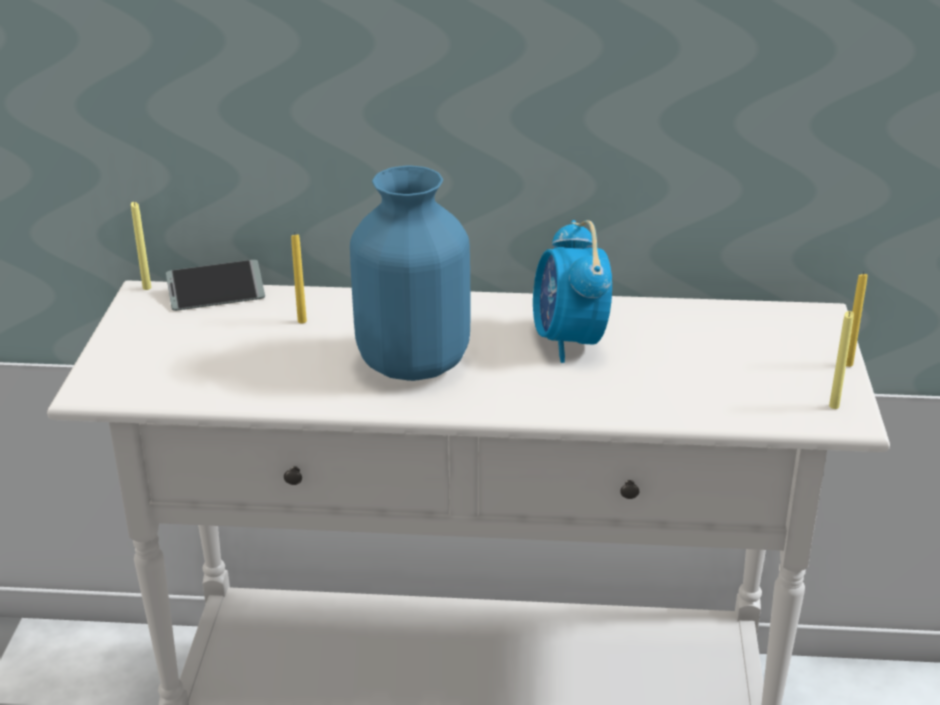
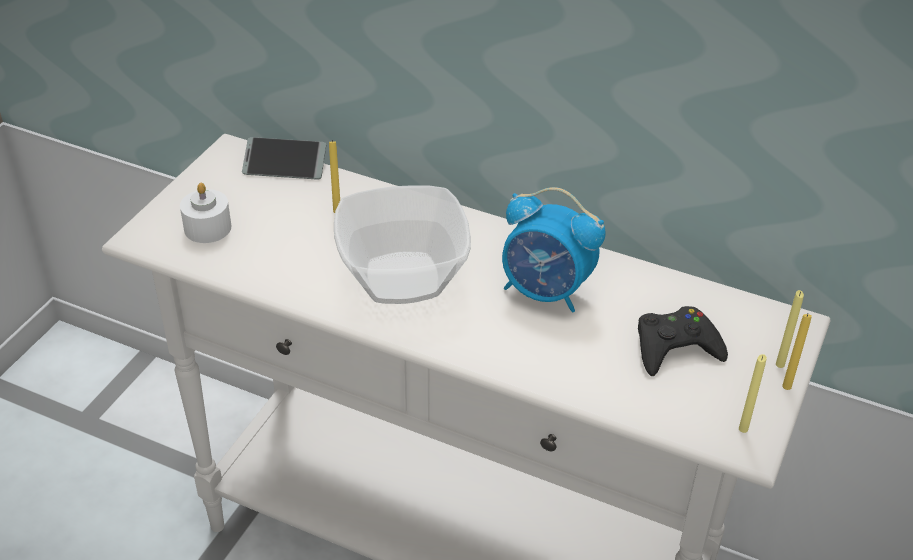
camera: 20 degrees right, 10 degrees up
(147, 288) = (235, 145): yellow candle -> yellow candle (780, 364)
(165, 365) = (207, 228): none -> white candle
(411, 362) = (400, 278): blue vase -> bowl
(569, 342) = (546, 292): alarm clock -> alarm clock turned 75 degrees counterclockwise
(725, 358) = (675, 347): none -> black game controller

